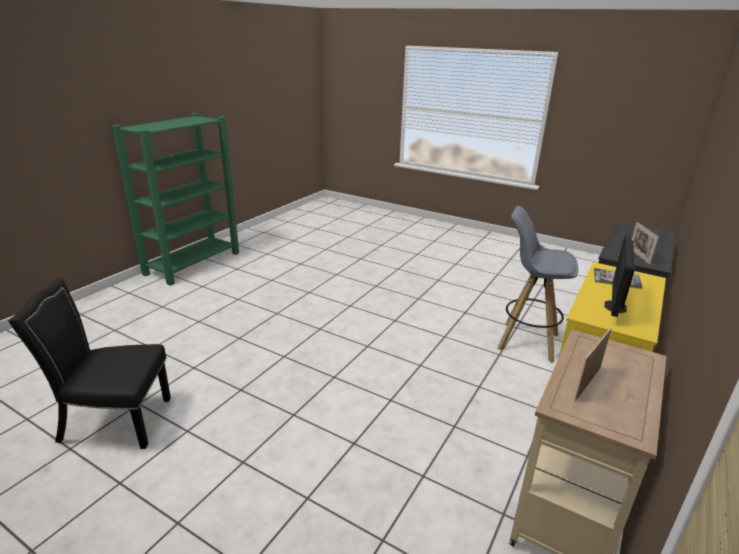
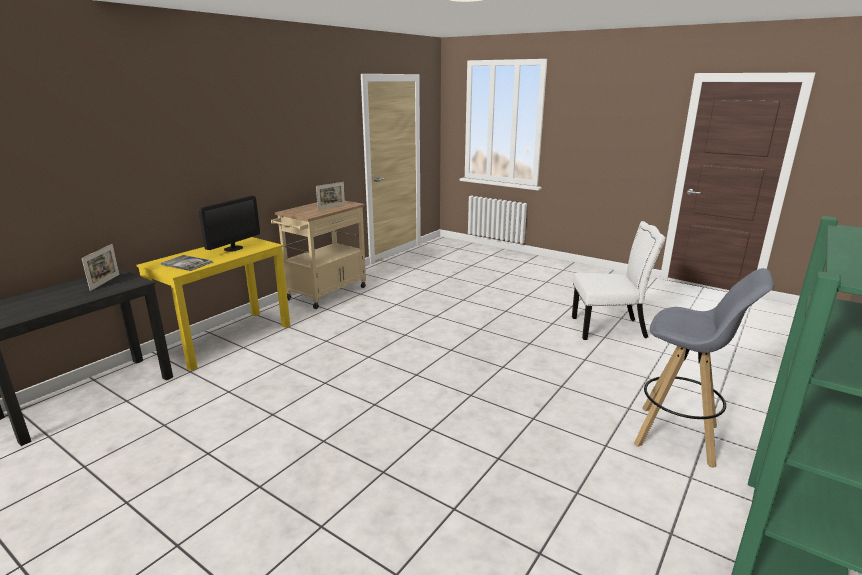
camera: 175 degrees left, 5 degrees down
(117, 421) = (607, 328): black chair -> white chair
(526, 341) = (237, 376): grey stool -> grey stool (679, 436)

